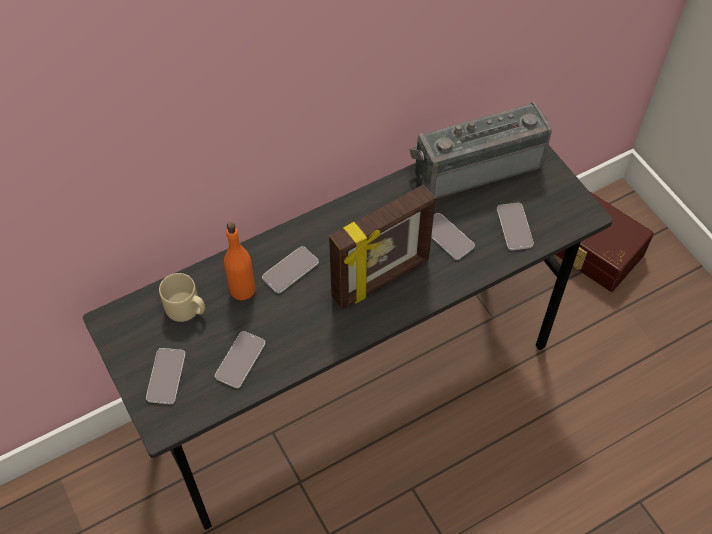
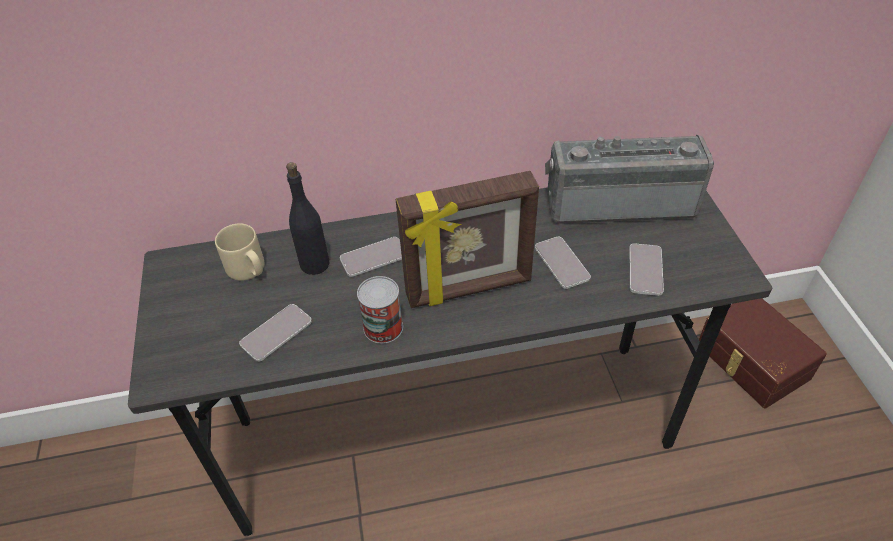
camera: 20 degrees right, 10 degrees down
(166, 376) = (191, 330): phone -> none
(242, 289) = (315, 264): orange bottle -> black bottle
(326, 332) = (383, 327): none -> can

